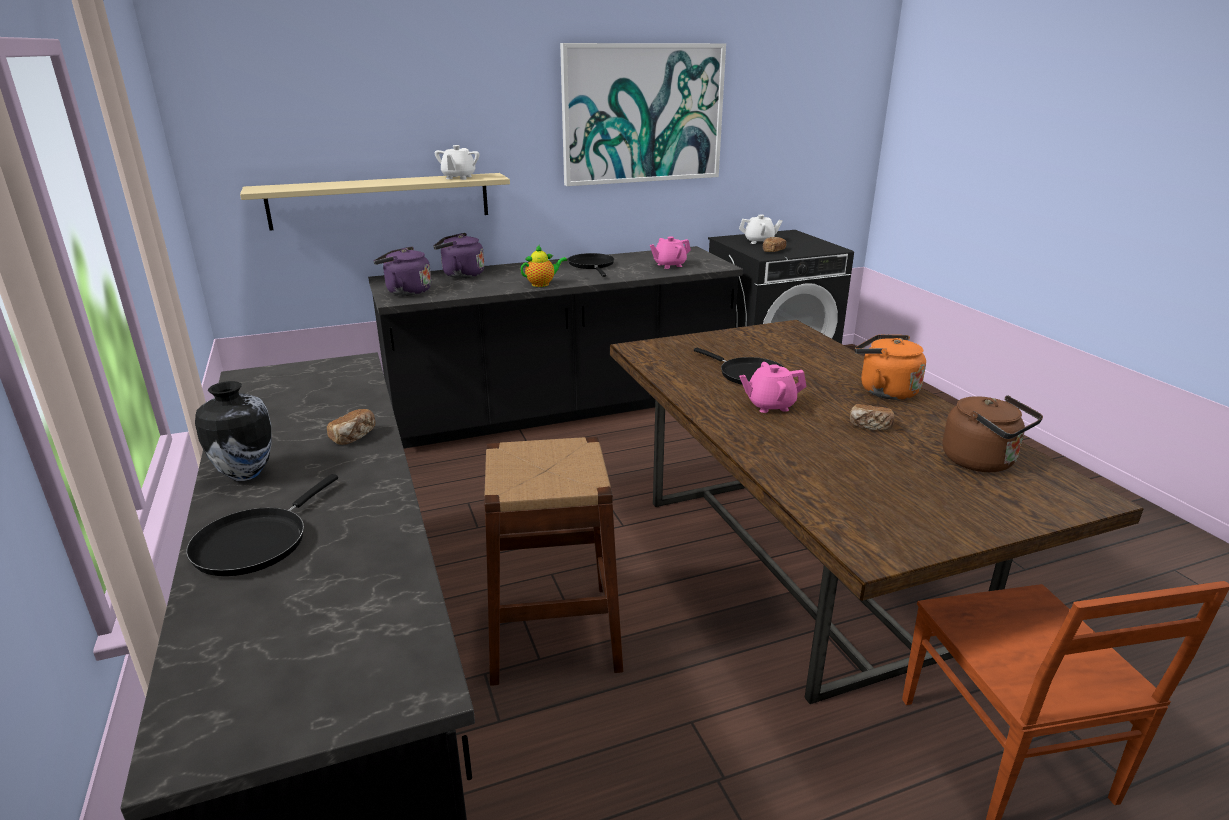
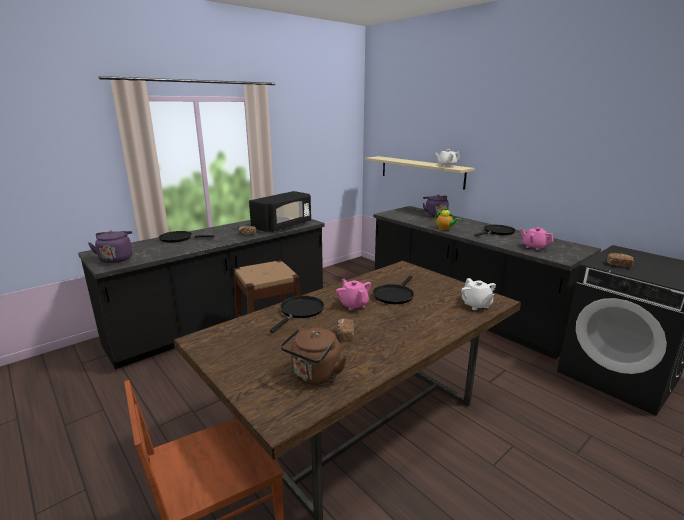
camera: 70 degrees right, 5 degrees down
(245, 474) = (218, 229): vase -> none
(343, 391) = (283, 226): none -> black microwave
(405, 291) = (397, 213): purple kettle -> purple kettle (116, 258)
(643, 114) = (572, 144): picture -> none
(759, 241) = (638, 259): white teapot -> white teapot (476, 305)
(780, 447) = (300, 311): none -> black frying pan
(884, 391) = (410, 338): orange kettle -> none

